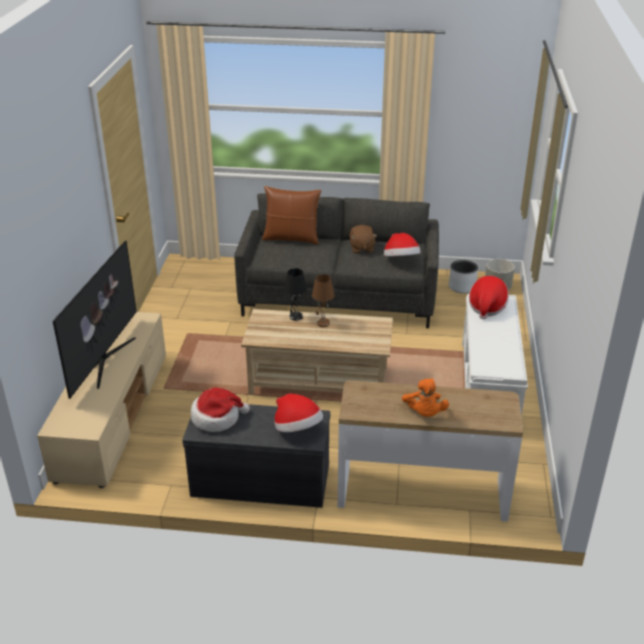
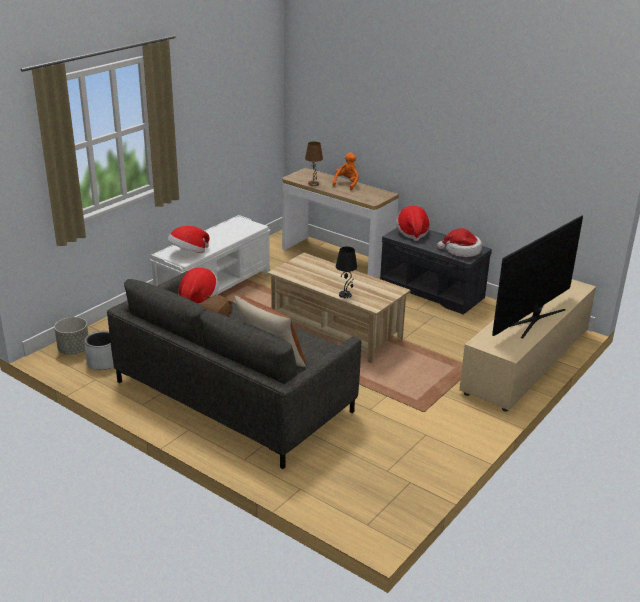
camera: 150 degrees left, 5 degrees down
(322, 323) = (328, 284): brown table lamp -> brown table lamp (313, 184)

